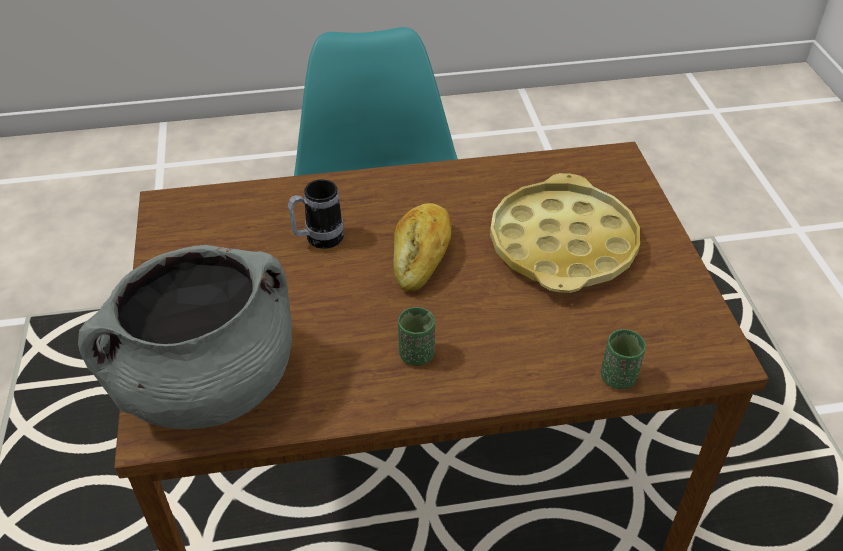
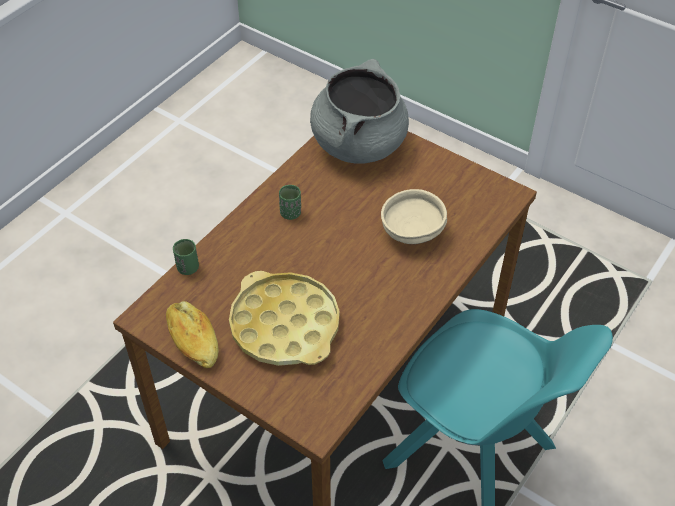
camera: 135 degrees right, 5 degrees up
(318, 240) = (411, 231): mug -> beige bowl
(422, 256) = (349, 261): bread -> bread (193, 341)

